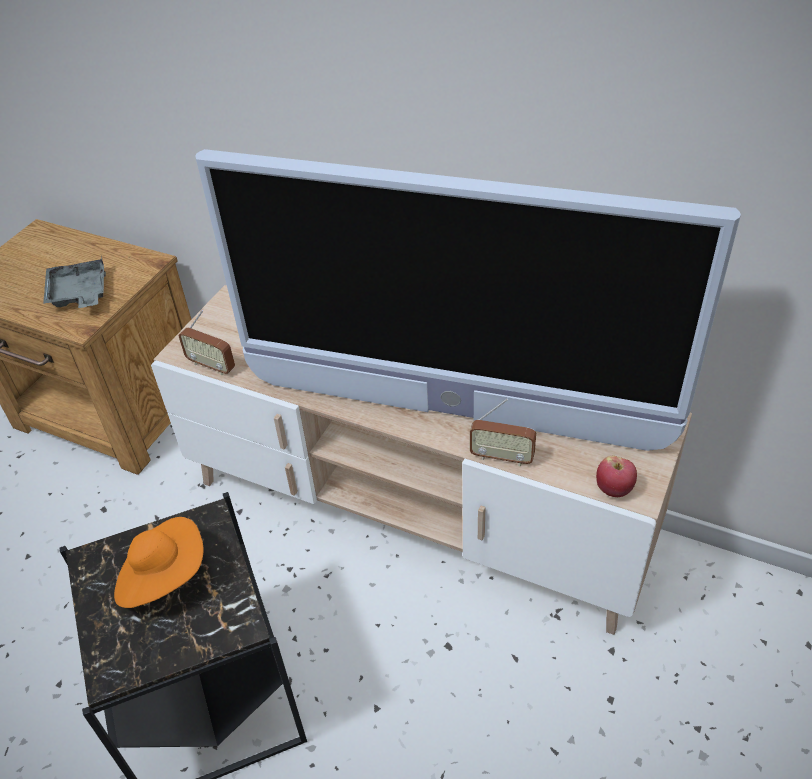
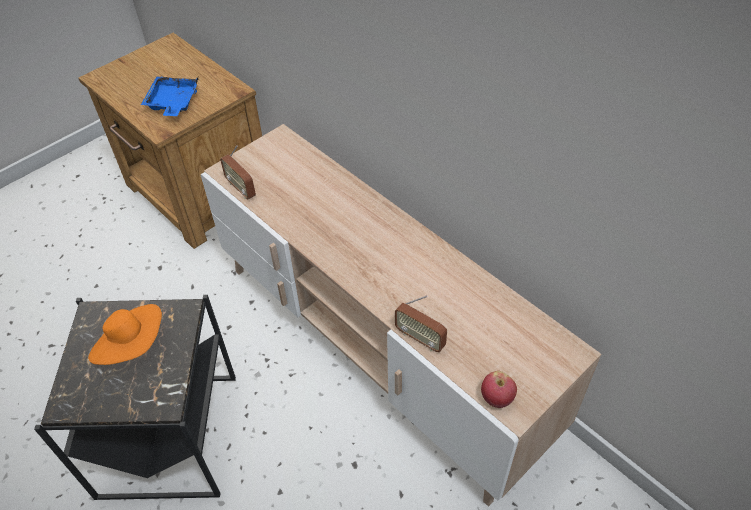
camera: 20 degrees right, 5 degrees up
(79, 294) = (173, 103): grey tray -> blue tray
(452, 412) = (401, 286): television -> none

